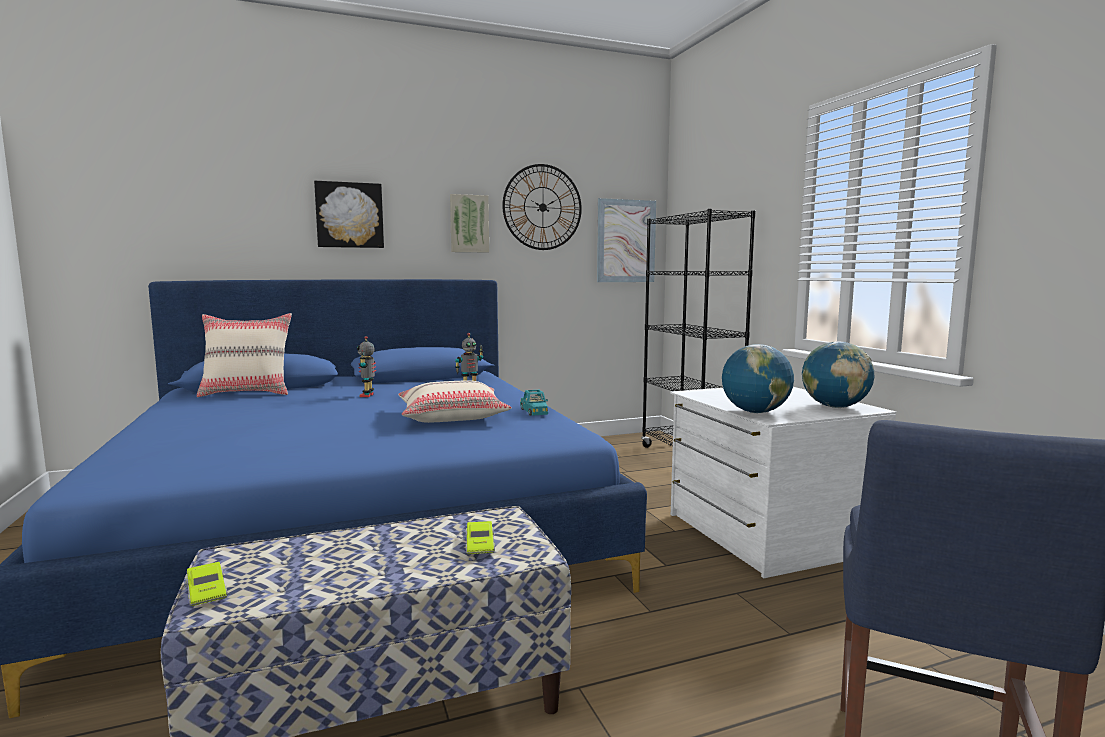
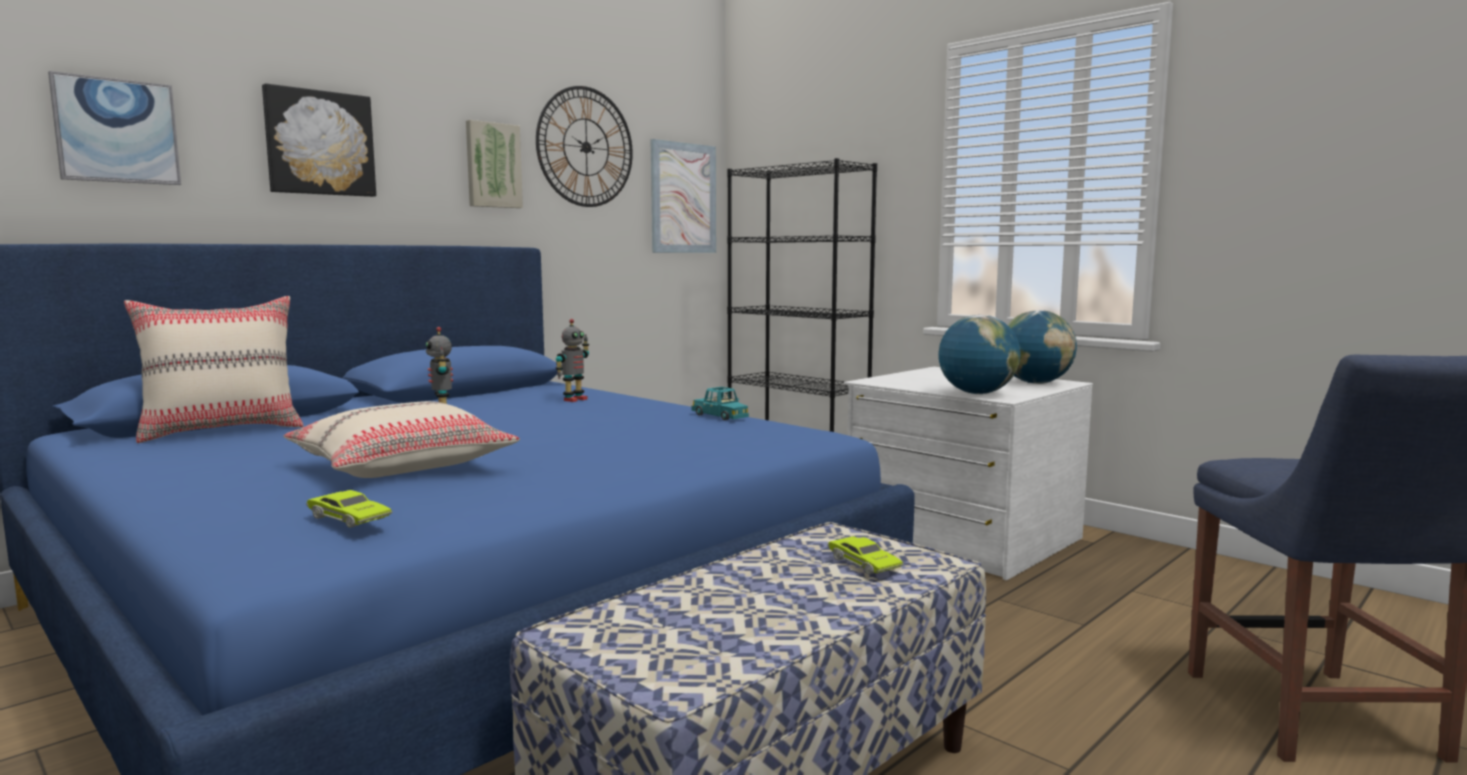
camera: 25 degrees left, 0 degrees up
(206, 591) = (633, 670): green toy car -> green toy car (349, 518)
(231, 215) = (117, 131): none -> picture
(452, 416) = (629, 430): beige pillow -> beige pillow (402, 464)

